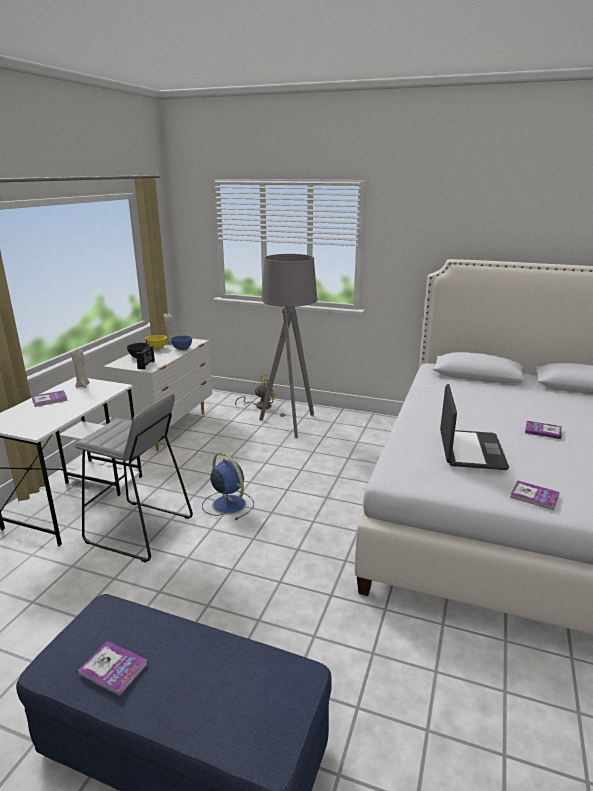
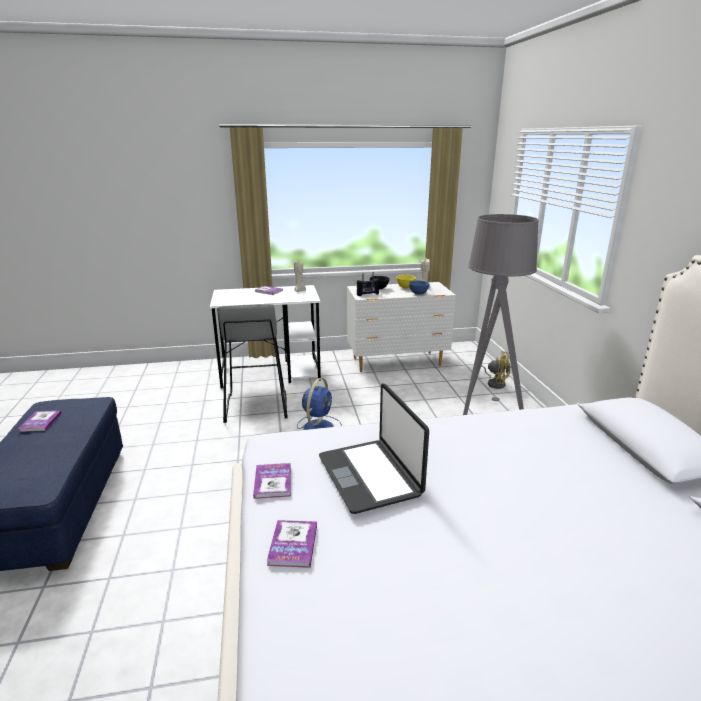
camera: 60 degrees right, 0 degrees up
(470, 450) = (370, 475): laptop -> laptop turned 90 degrees clockwise
(543, 431) = (509, 532): book -> book (273, 482)

